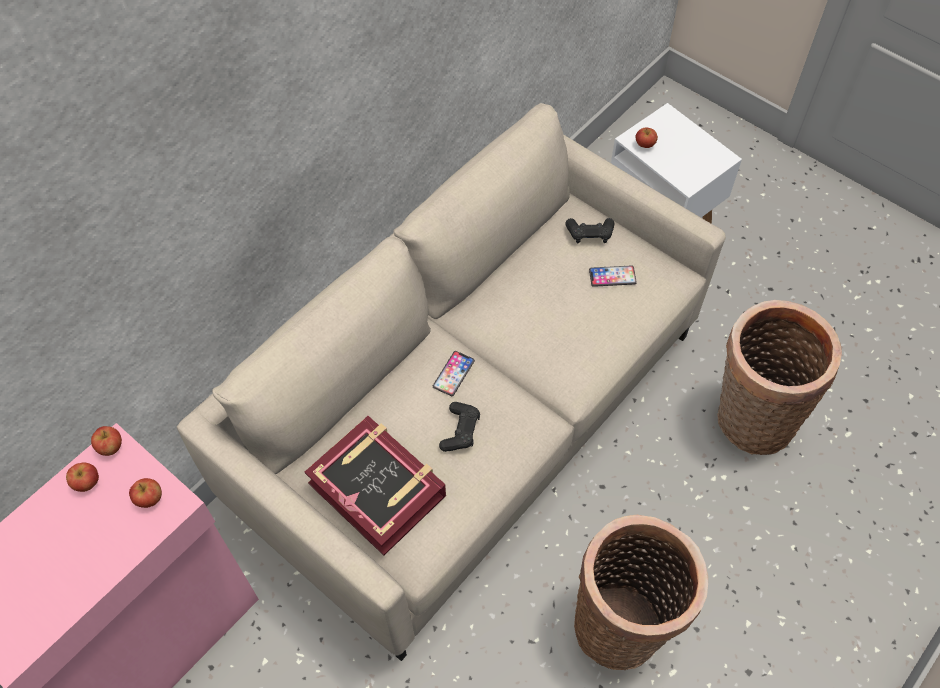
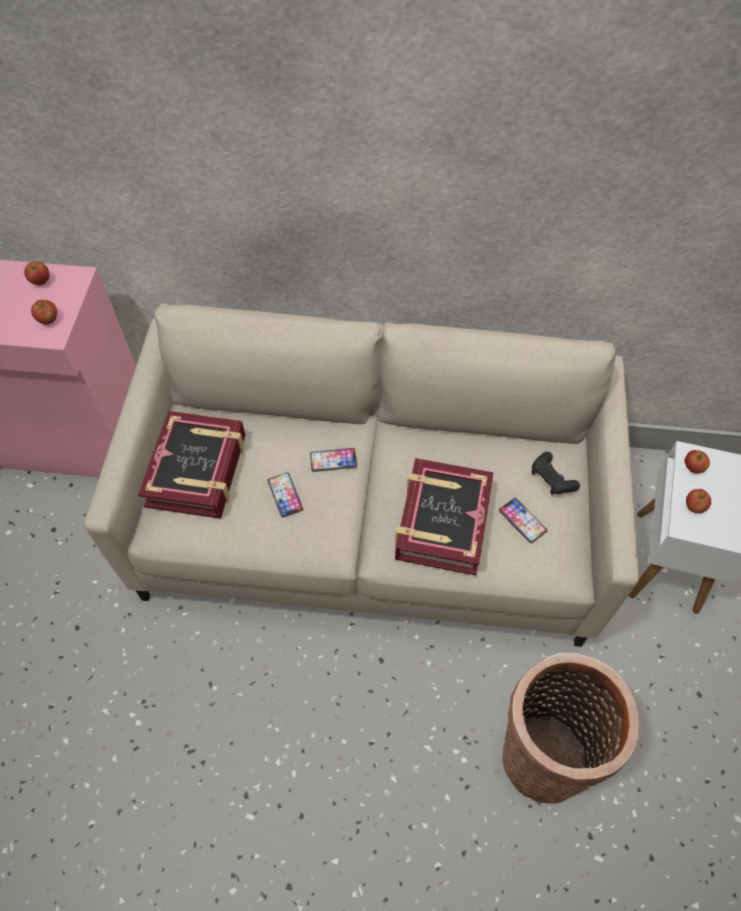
camera: 55 degrees right, 0 degrees up
(110, 447) = (75, 276): apple -> apple (694, 506)
(460, 431) = (285, 495): black game controller -> phone
(573, 330) = (442, 521): none -> book
(623, 624) = (268, 749): basket -> none

